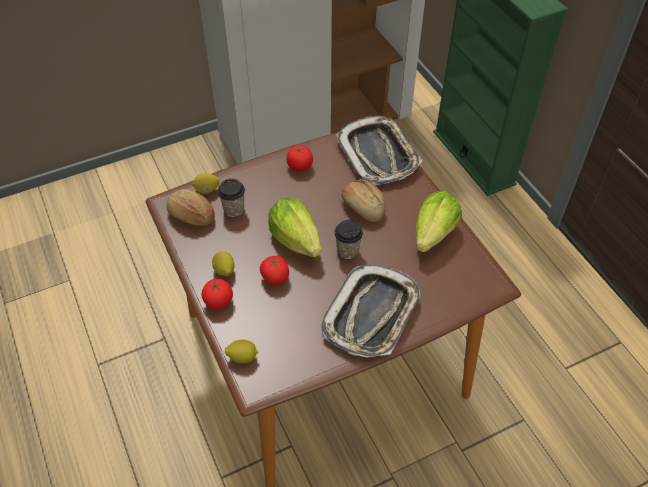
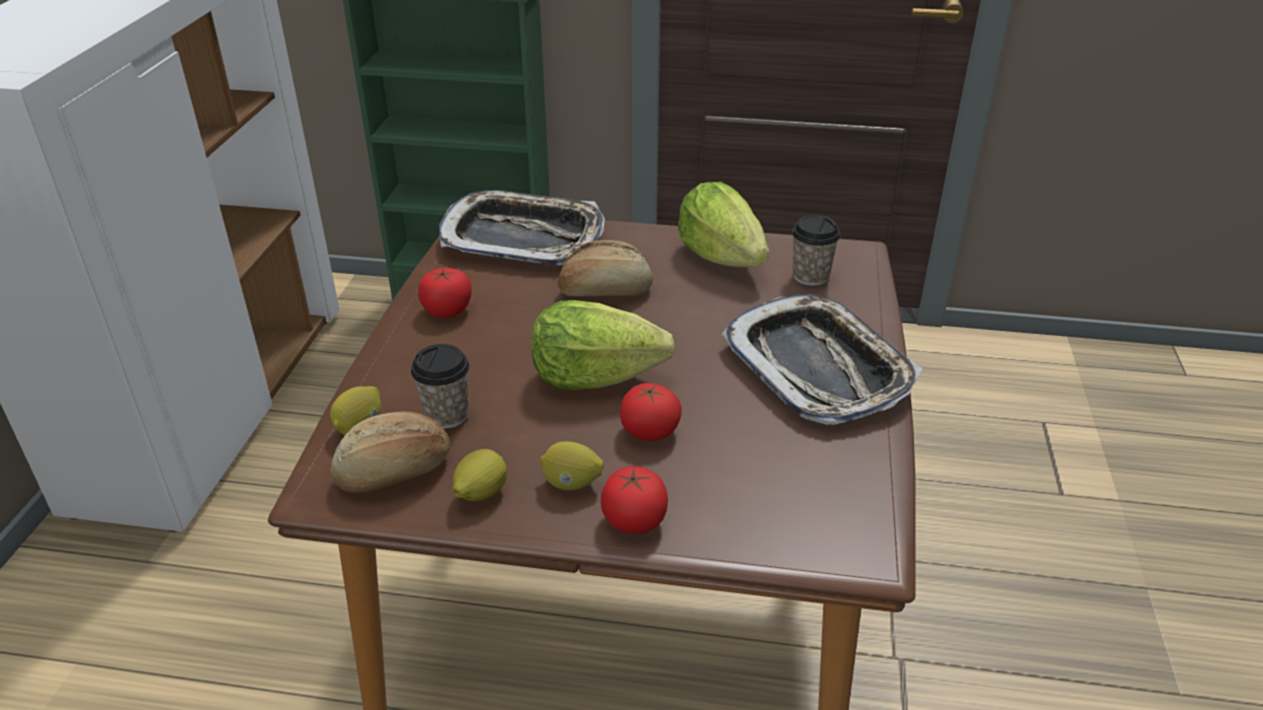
camera: 55 degrees left, 15 degrees down
(242, 357) = (788, 541): lemon -> lemon (480, 493)
(347, 251) = (673, 338): cup -> cup (810, 276)

